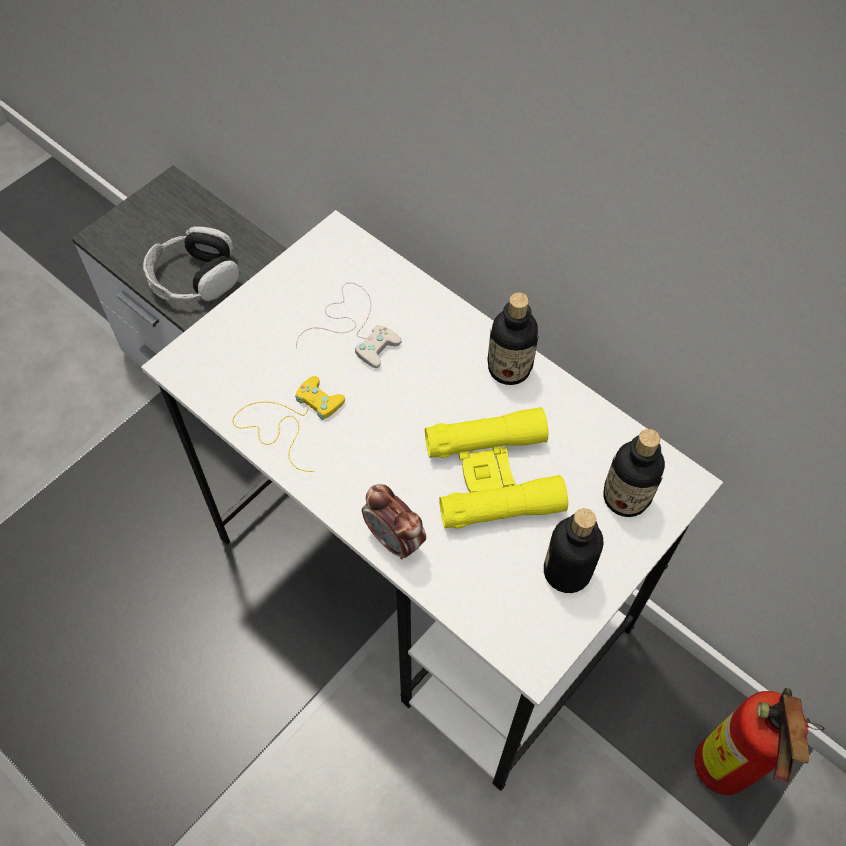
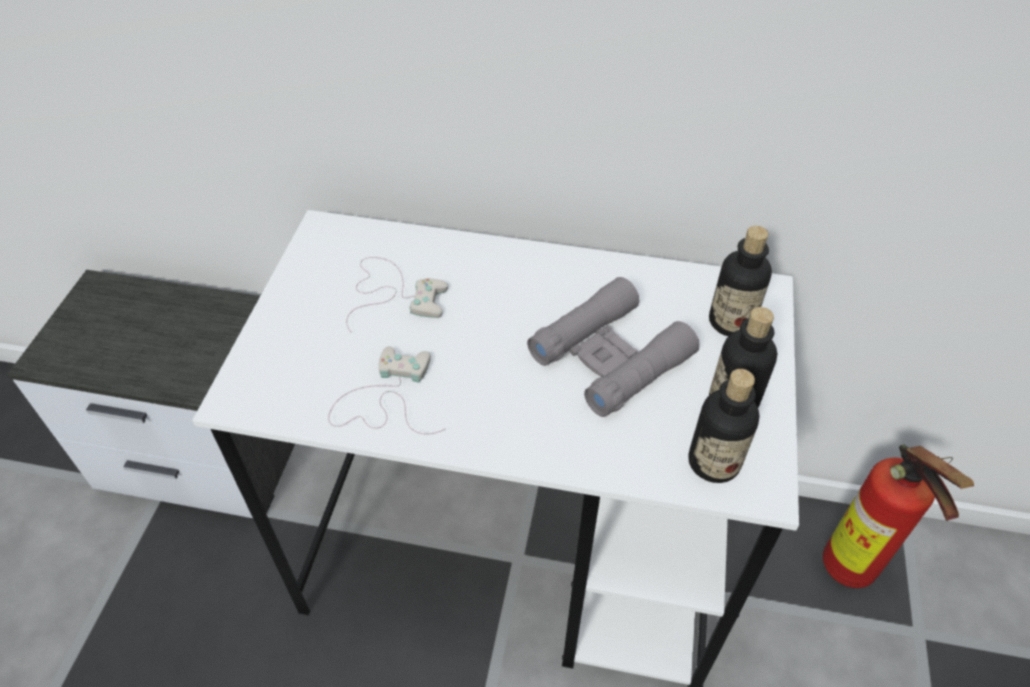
camera: 30 degrees left, 10 degrees down
(194, 278) = (168, 355): headphones -> none
(289, 421) = (386, 398): yellow game controller -> white game controller
(394, 540) = (564, 452): alarm clock -> none
(493, 476) = (610, 356): yellow binoculars -> grey binoculars
(509, 368) = (558, 268): bottle -> bottle (713, 462)

